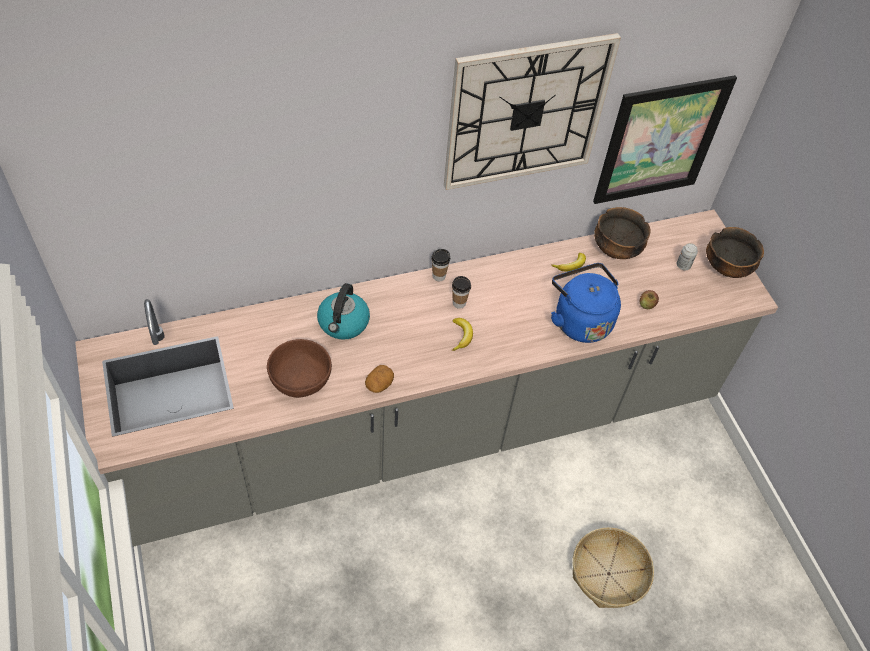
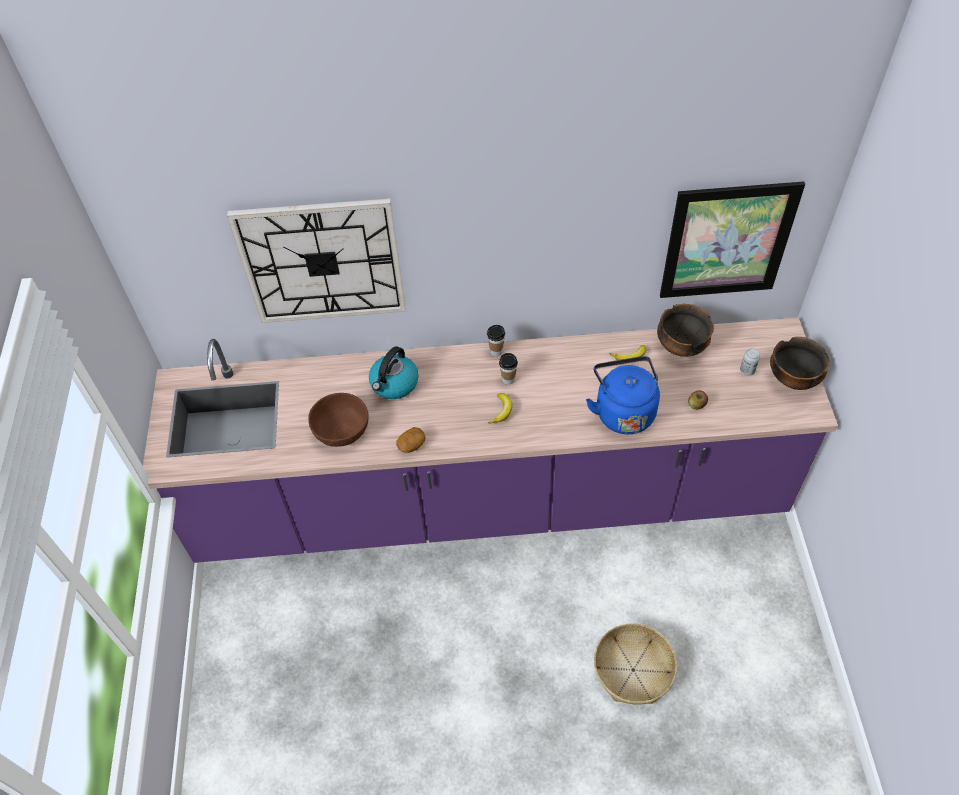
camera: 20 degrees right, 0 degrees up
(424, 432) = (485, 503): grey counter -> purple counter
(526, 113) = (574, 201): wall clock -> wall clock (322, 261)

